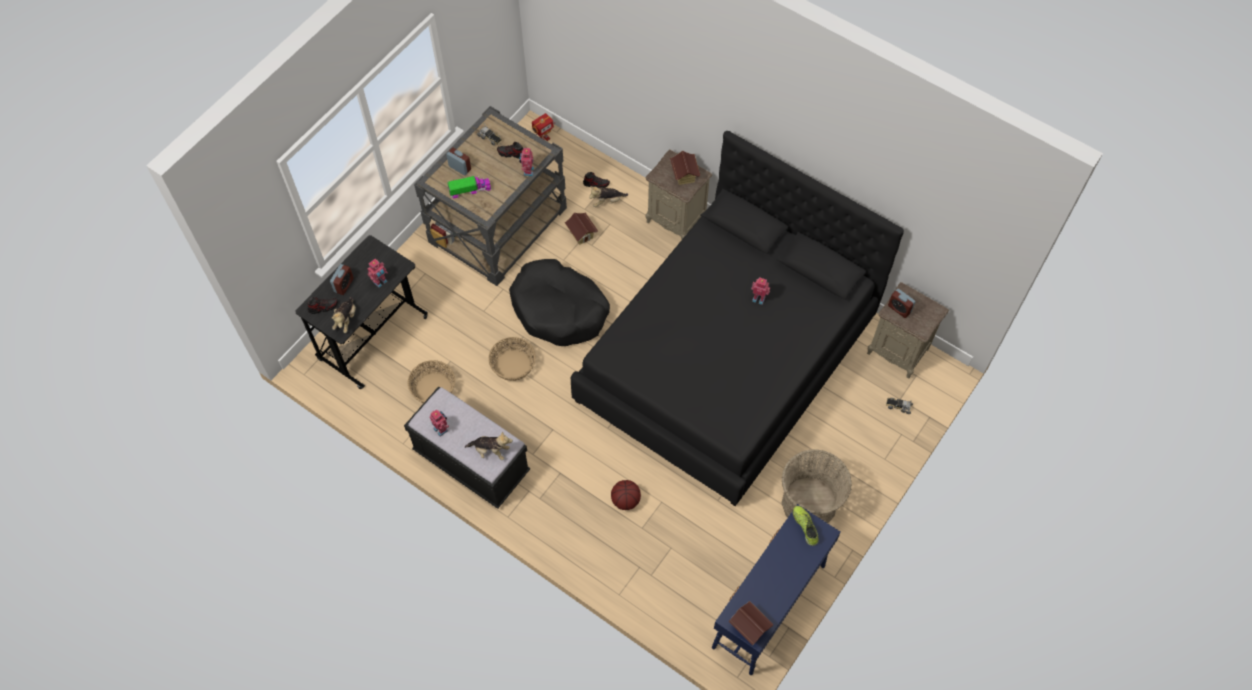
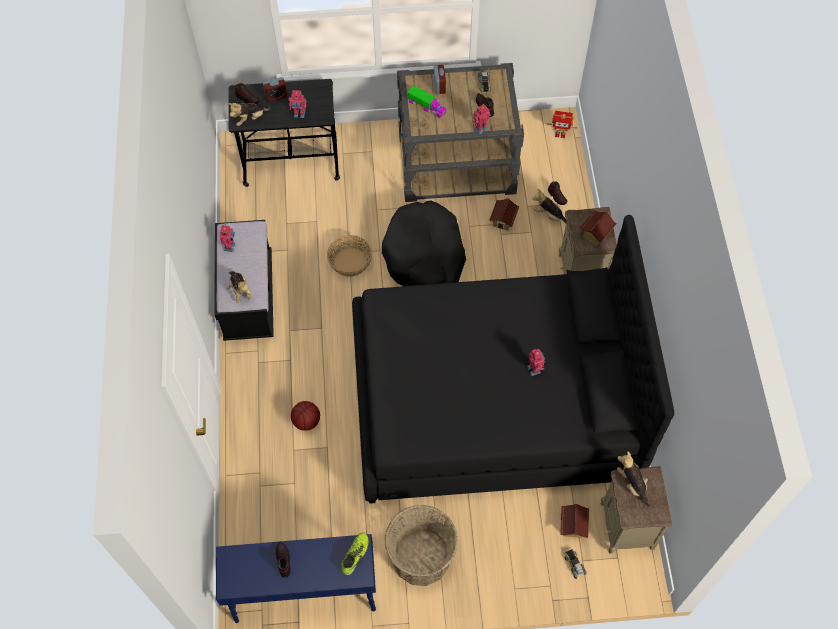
camera: 50 degrees right, 0 degrees up
(433, 388) = (285, 228): basket -> none
(749, 628) = (230, 576): toy house -> toy house (572, 526)
(768, 580) = (283, 561): none -> shoe
(899, 309) = (632, 484): alarm clock -> plush toy

